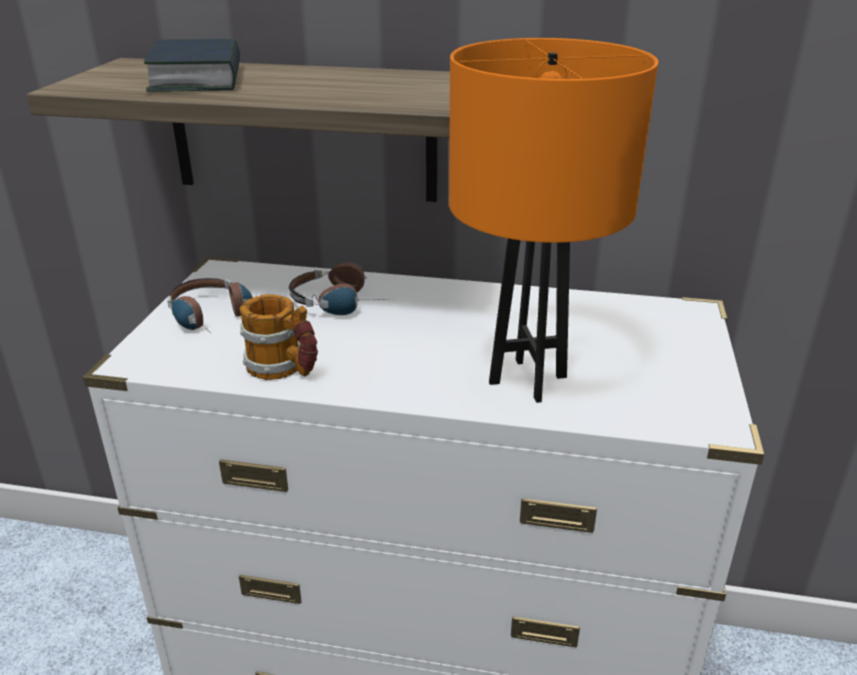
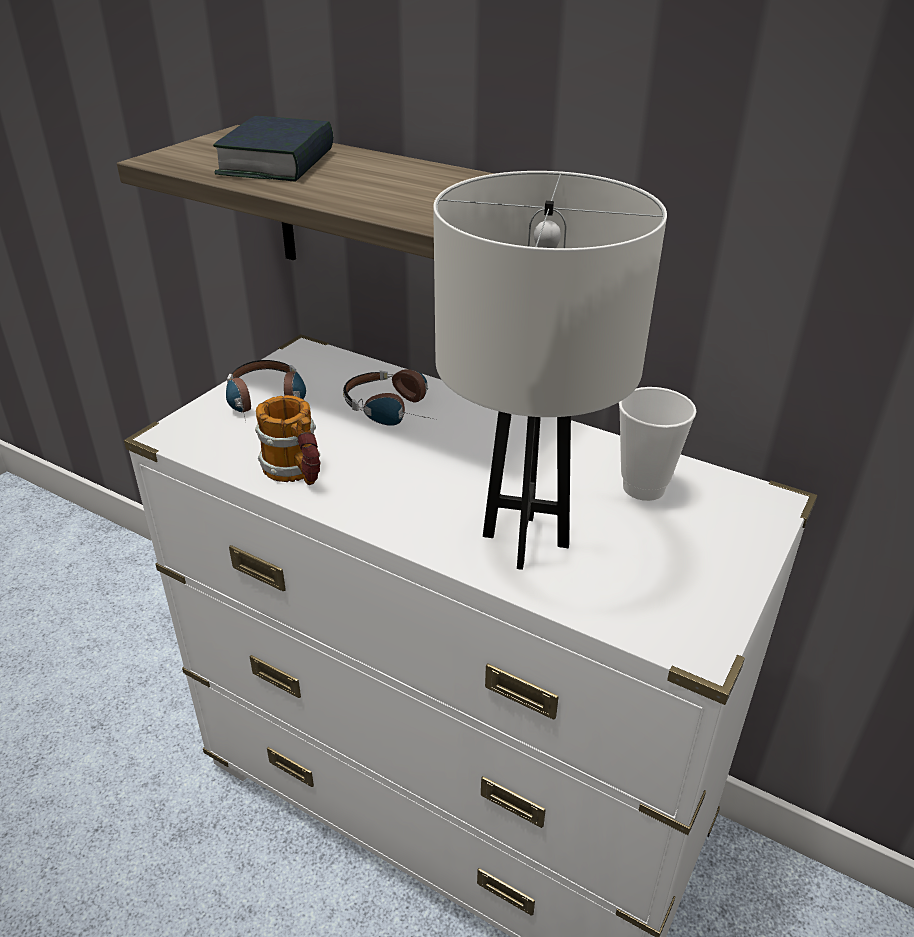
camera: 20 degrees right, 5 degrees up
(528, 379) = (526, 540): orange table lamp -> white table lamp
(593, 321) = (643, 488): none -> cup

